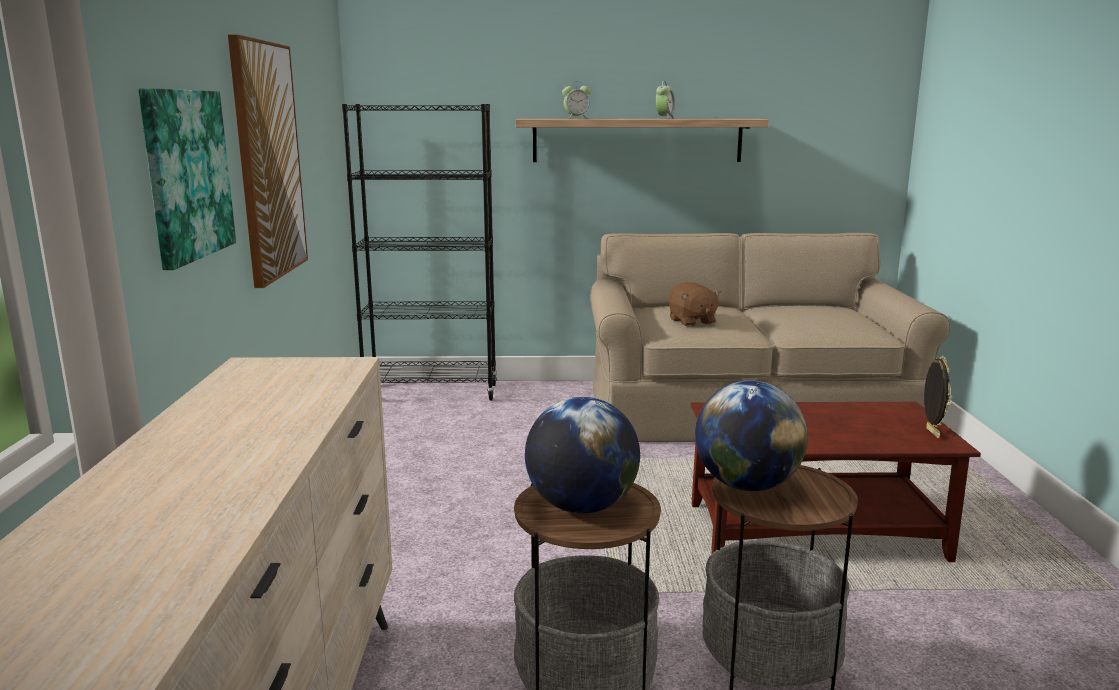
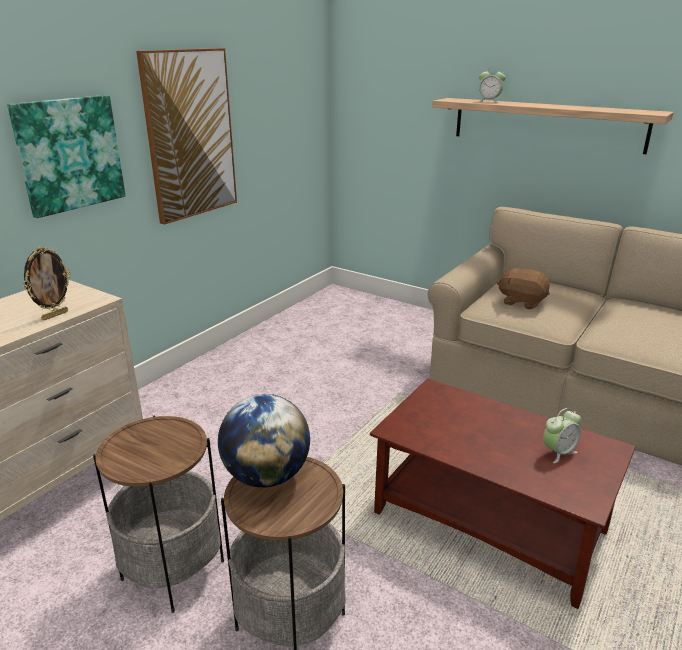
camera: 35 degrees right, 10 degrees up
(432, 393) = (361, 304): black bookcase -> none
(581, 507) = (149, 446): globe -> none
(664, 118) = (567, 107): alarm clock -> alarm clock (558, 452)
(691, 321) = (522, 302): brown plush toy -> brown plush toy turned 105 degrees clockwise
(931, 432) = (589, 484): picture frame -> picture frame (55, 315)

